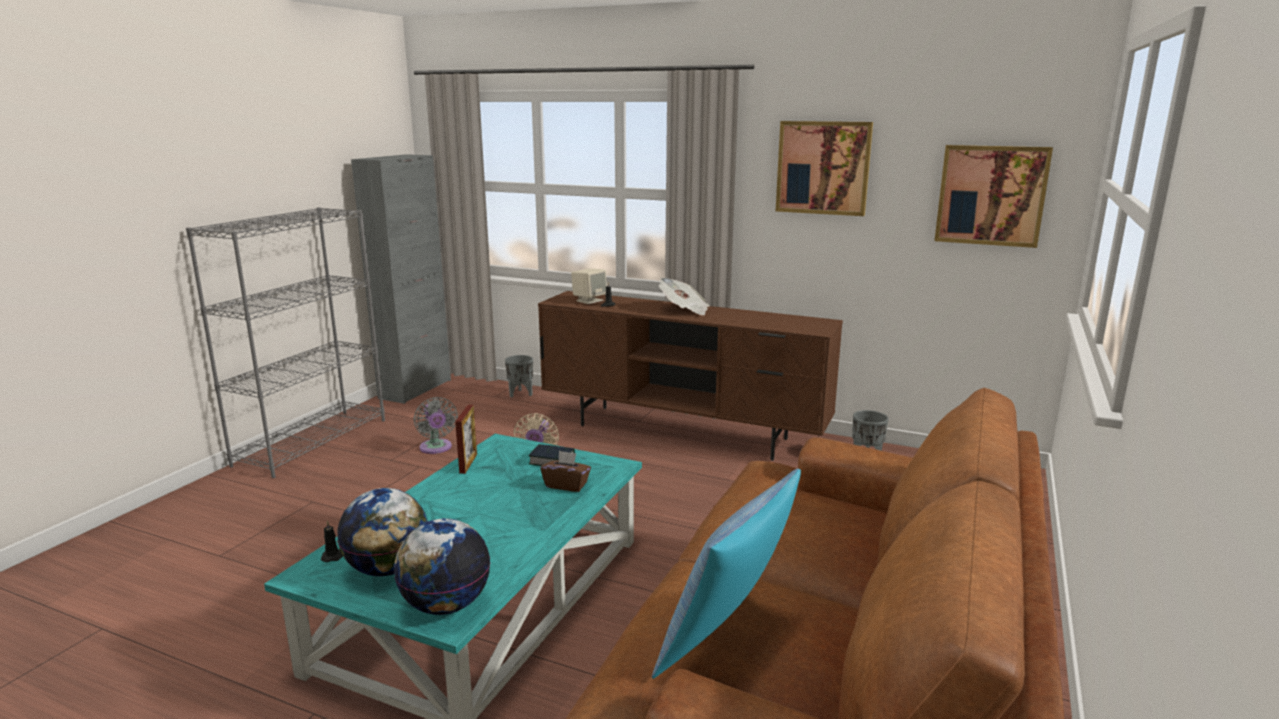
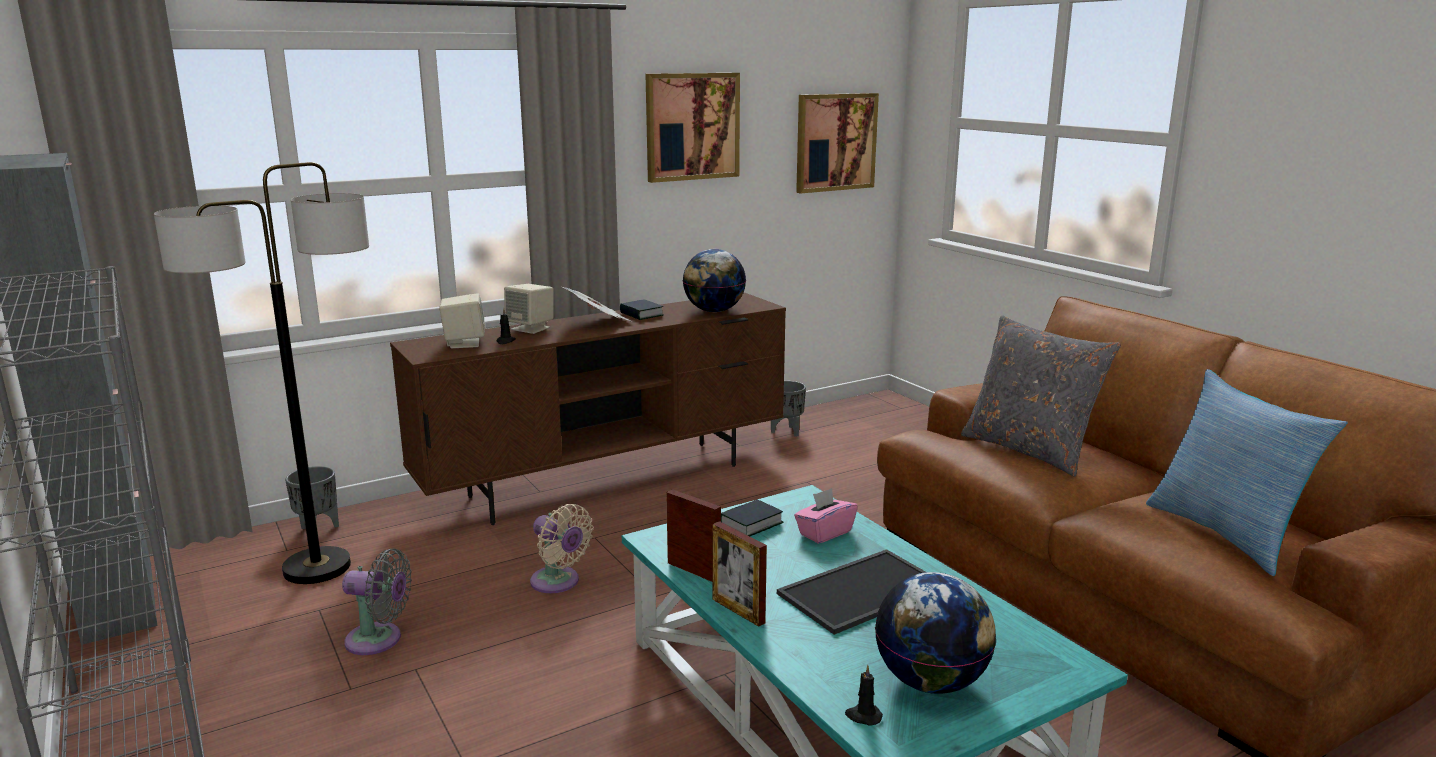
camera: 55 degrees left, 0 degrees up
(430, 489) = (738, 611): none -> picture frame
(445, 605) = (1042, 662): globe -> globe (714, 311)
(486, 409) = (316, 568): none -> floor lamp
(490, 518) = (862, 592): none -> tray
(566, 485) = (824, 533): brown tissue box -> pink tissue box
(642, 303) = (531, 328): none -> beige speaker
(723, 313) = (641, 314): none -> book
(794, 512) = (1029, 450): none -> grey pillow

